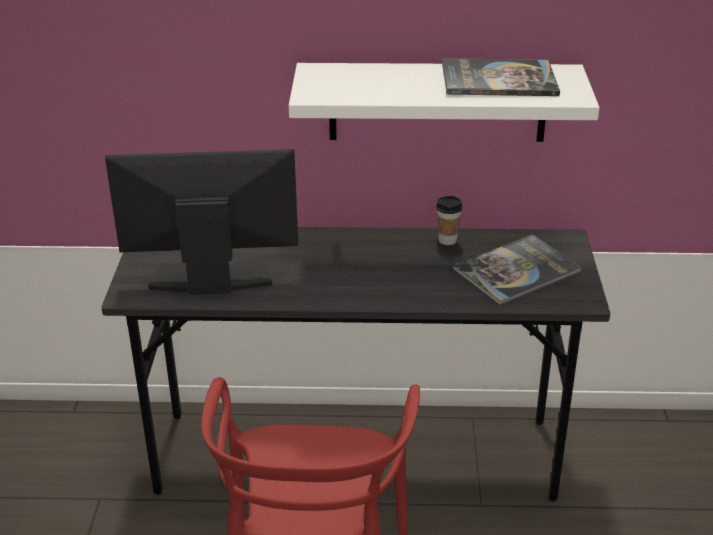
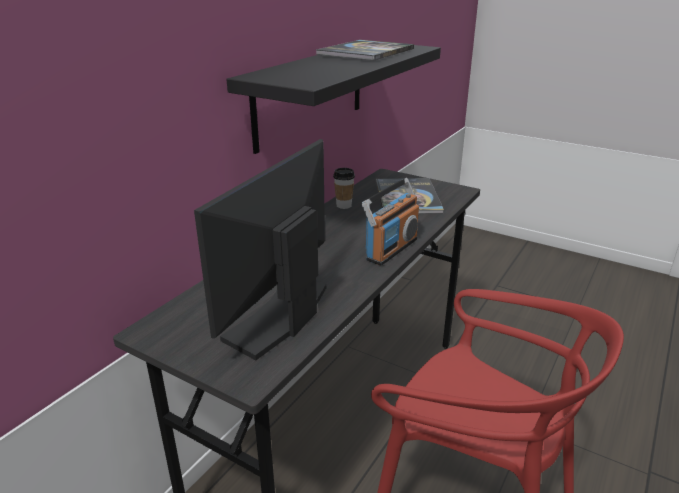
camera: 60 degrees left, 5 degrees down
(377, 296) = (391, 249): none -> radio
(437, 102) = (310, 93): white shelf -> black shelf

